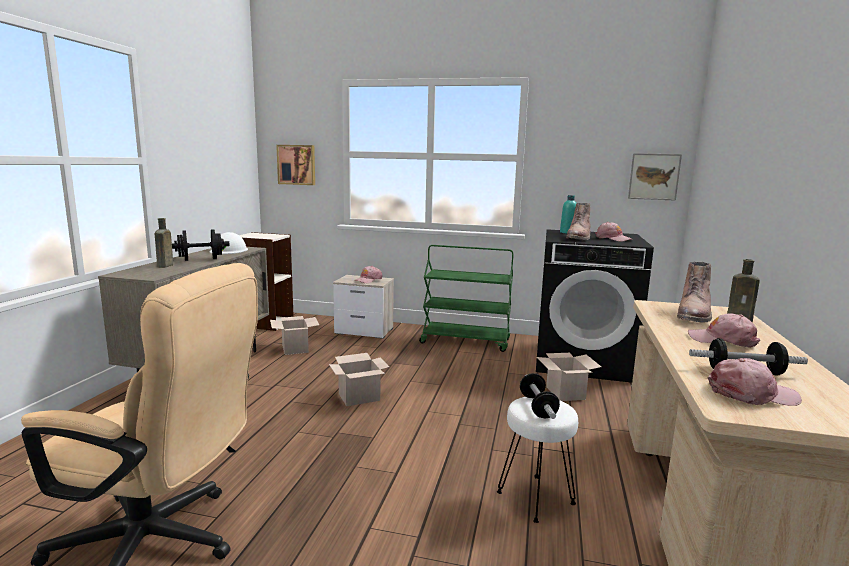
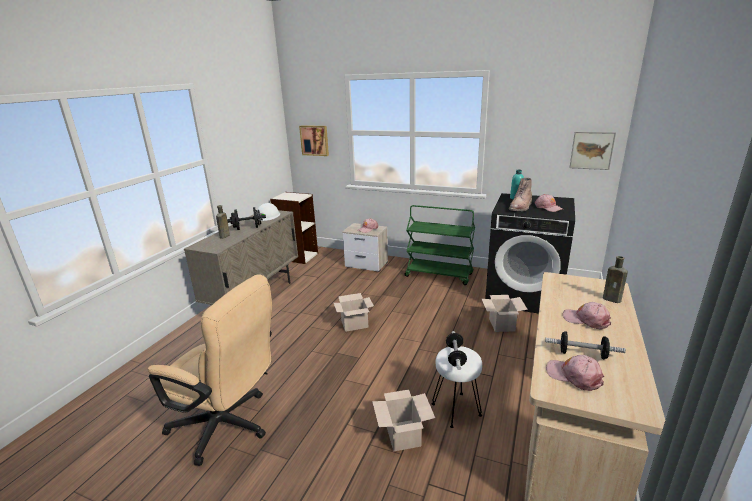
camera: 10 degrees right, 10 degrees up
(295, 349) = (317, 281): cardboard box -> cardboard box (404, 436)
(694, 315) = (581, 291): brown boot -> none
(752, 394) = (574, 376): pink cap -> pink cap turned 150 degrees counterclockwise

